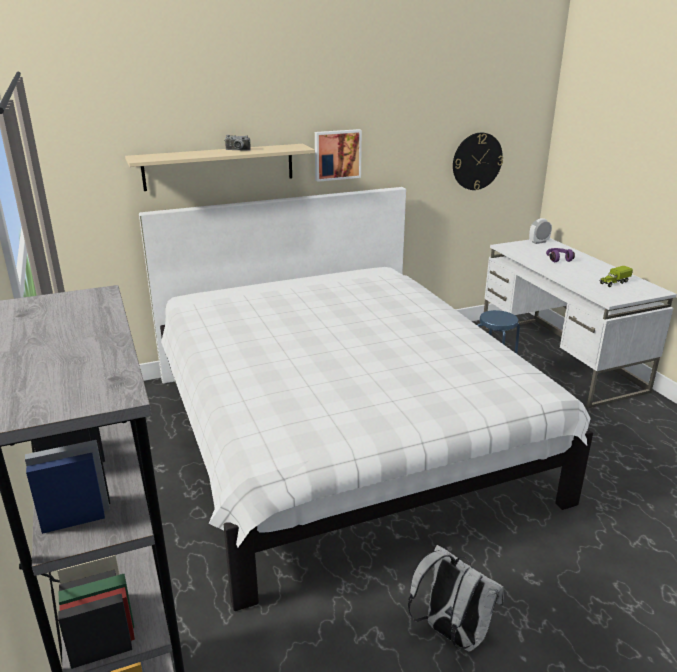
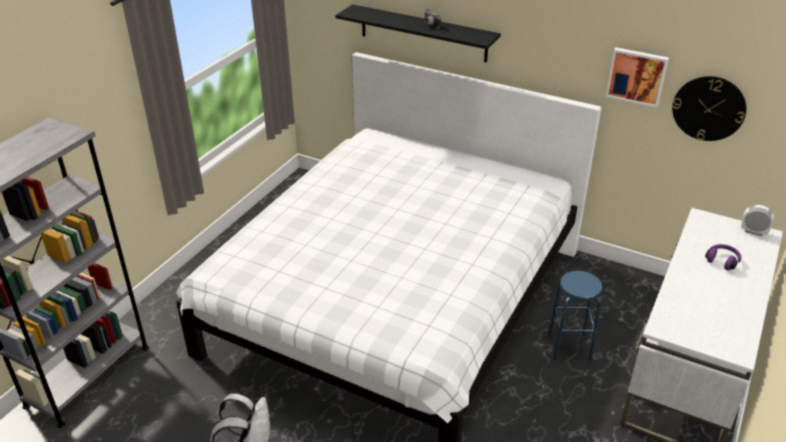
camera: 50 degrees right, 10 degrees up
(219, 167) = (423, 33): beige shelf -> black shelf
(337, 154) = (534, 53): picture -> picture (637, 76)
(614, 283) = (713, 317): toy truck -> none

